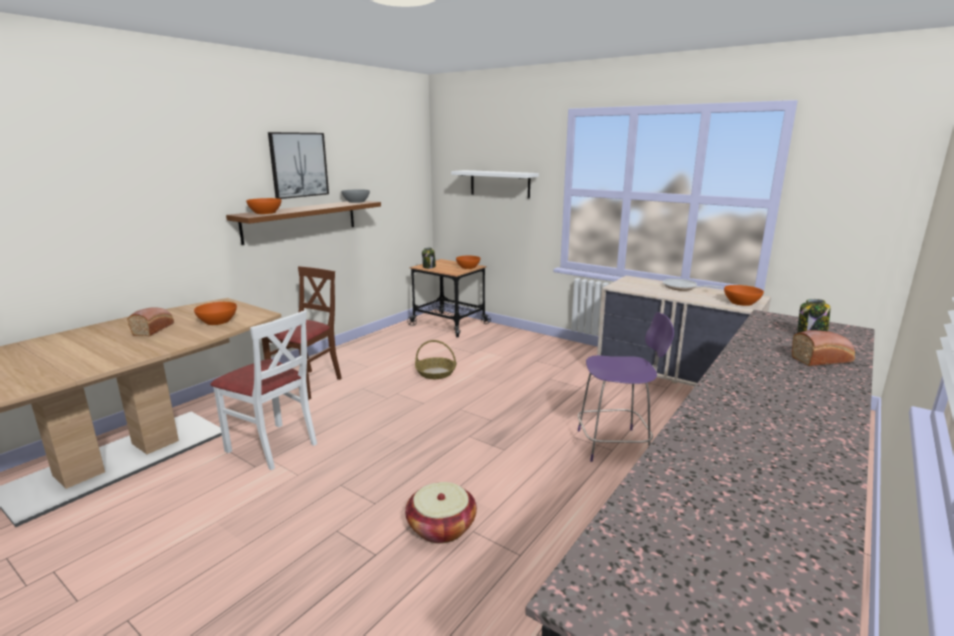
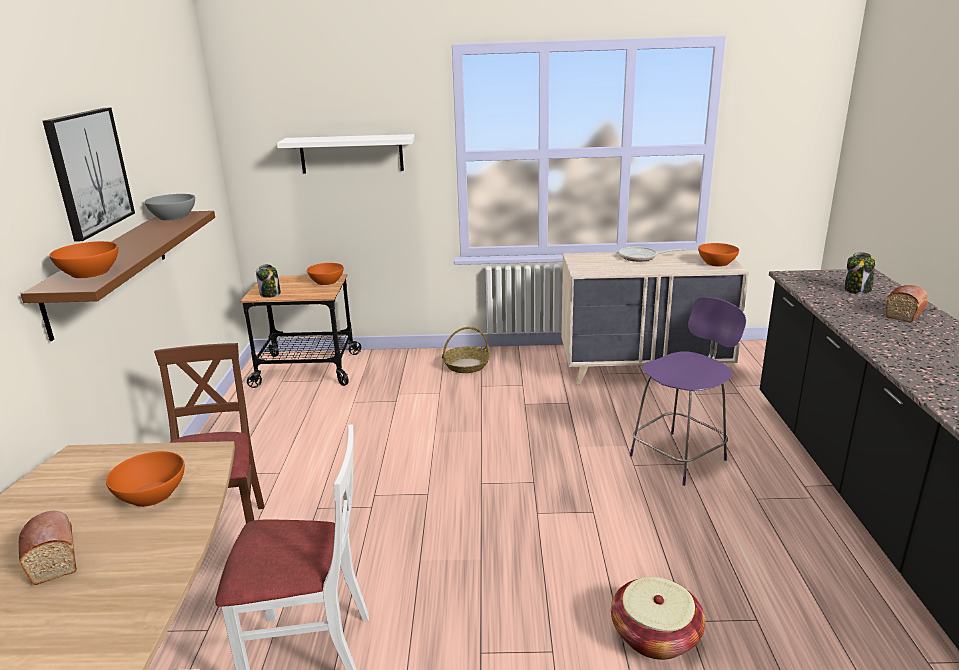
camera: 35 degrees left, 5 degrees up
(436, 373) = (386, 446): basket -> basket (466, 365)

